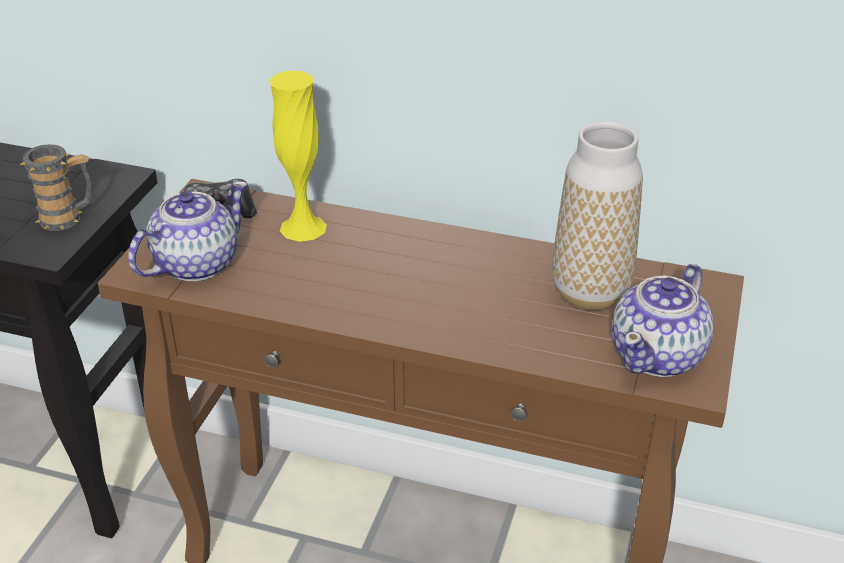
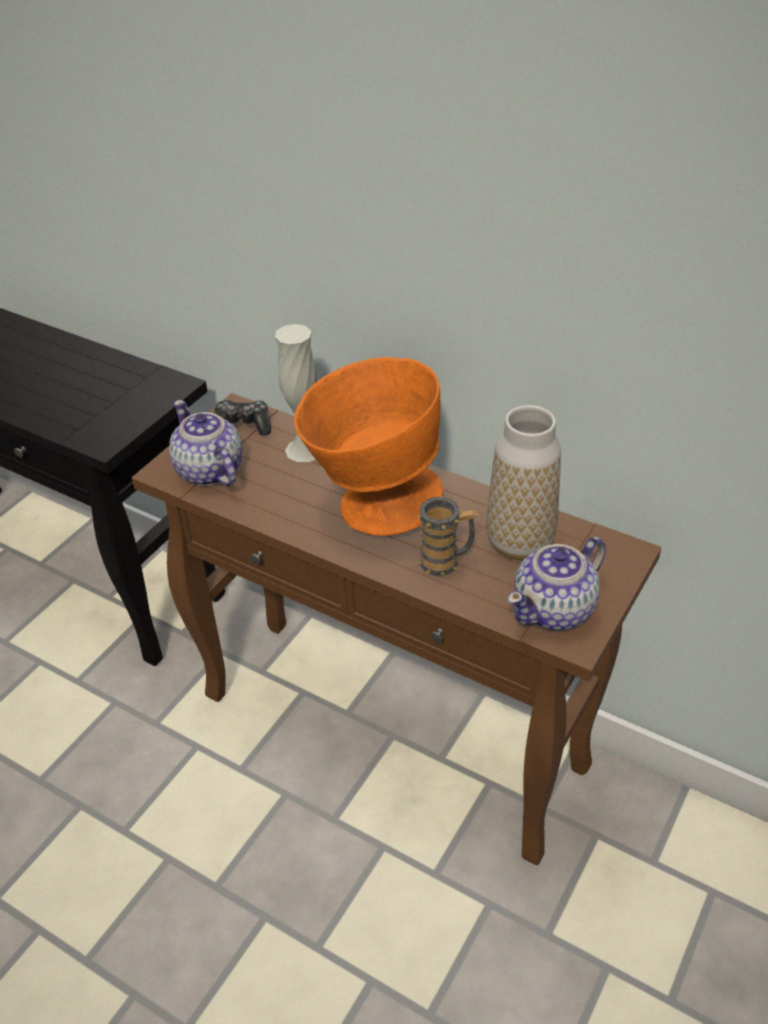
camera: 15 degrees right, 5 degrees up
(68, 218) = (126, 416): mug -> mug (446, 561)
(194, 264) = (209, 471): teapot -> teapot turned 90 degrees counterclockwise
(303, 227) = (304, 449): yellow vase -> white vase
(405, 275) = (371, 504): none -> orange bowl

